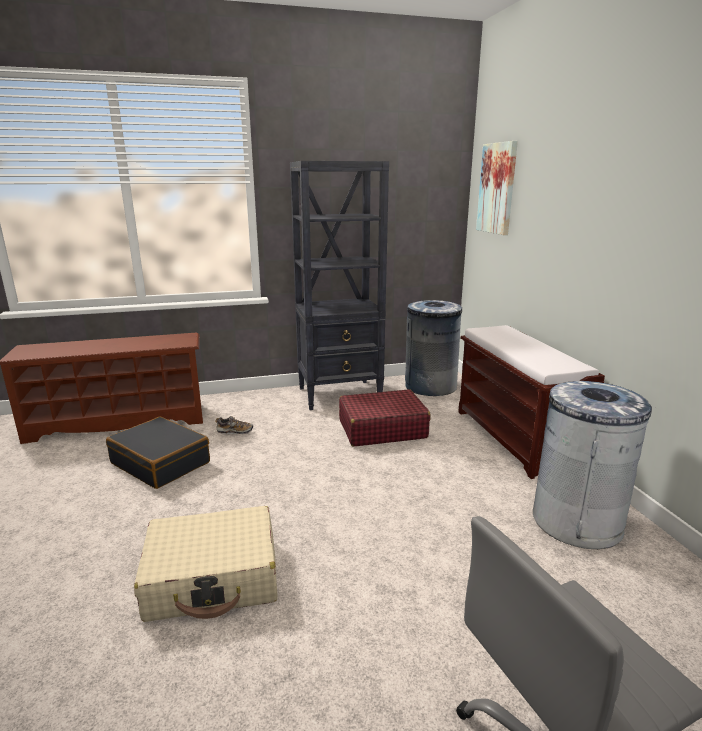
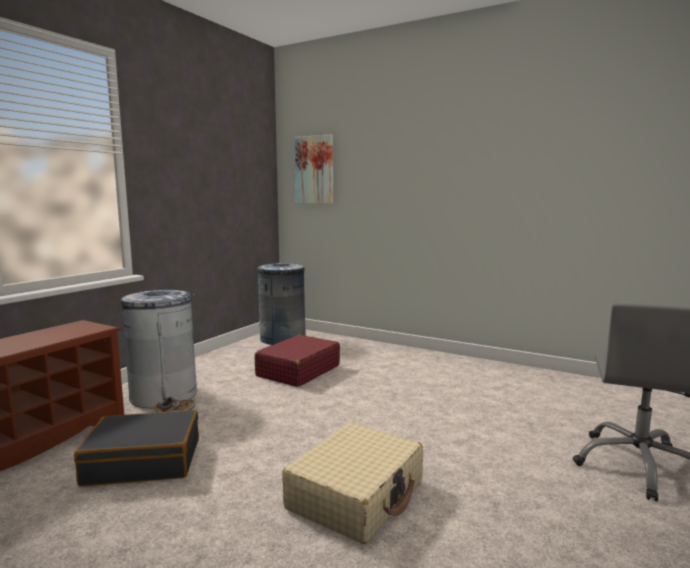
camera: 45 degrees left, 10 degrees down
(340, 395) = (222, 362): black bookcase -> none
(514, 438) = (386, 350): brown bench -> none
(576, 521) = (479, 373): grey trash can -> grey trash can (164, 395)

